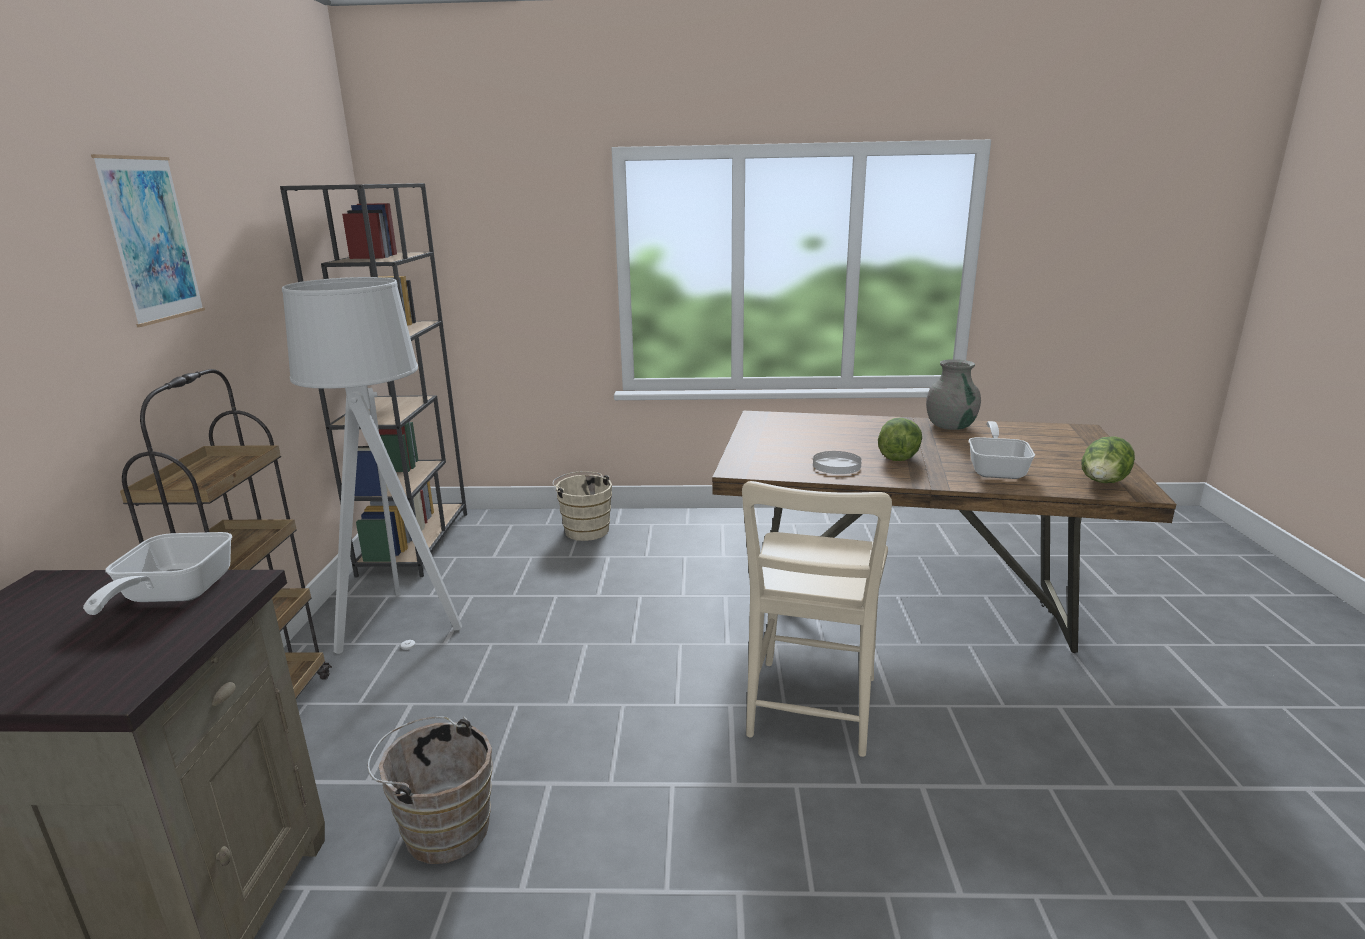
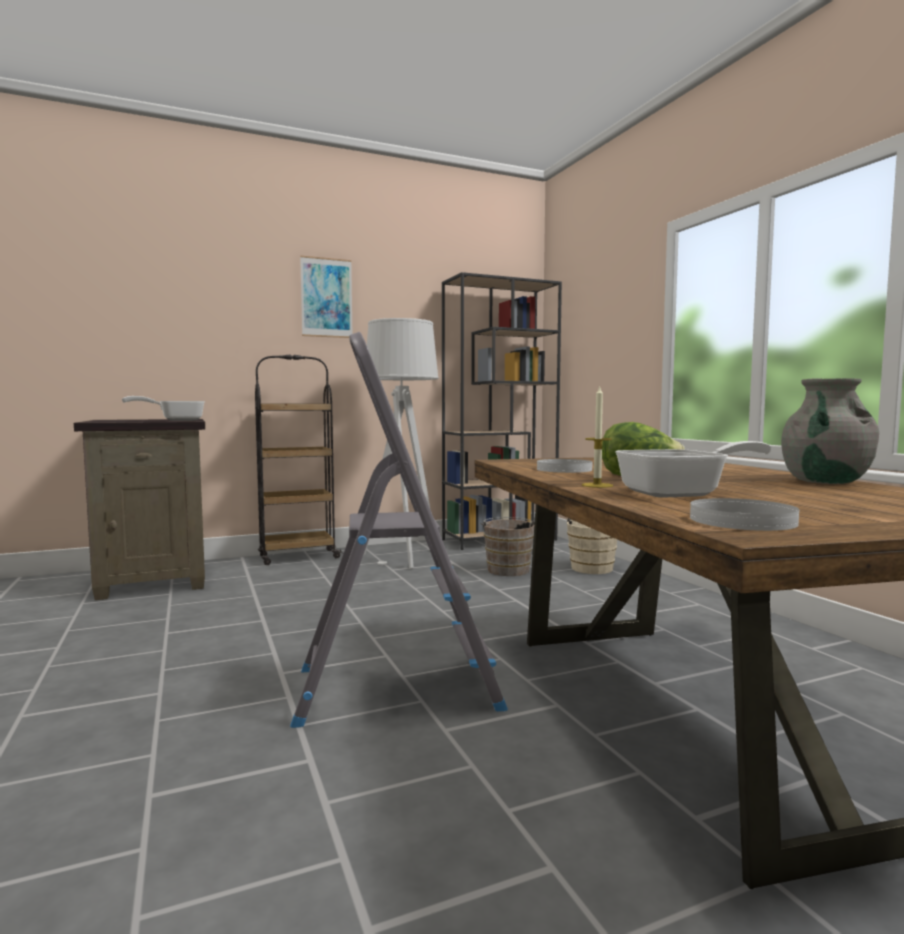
camera: 65 degrees right, 15 degrees down
(442, 828) = (216, 606): brown bucket -> brown bucket (508, 569)
(810, 712) = (400, 688): beige chair -> grey step ladder
(949, 479) = (597, 485): none -> candle
(1103, 484) = (743, 520): lettuce -> white plate

